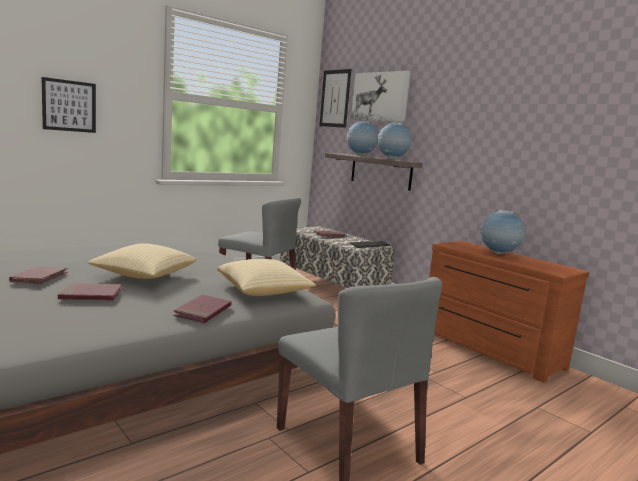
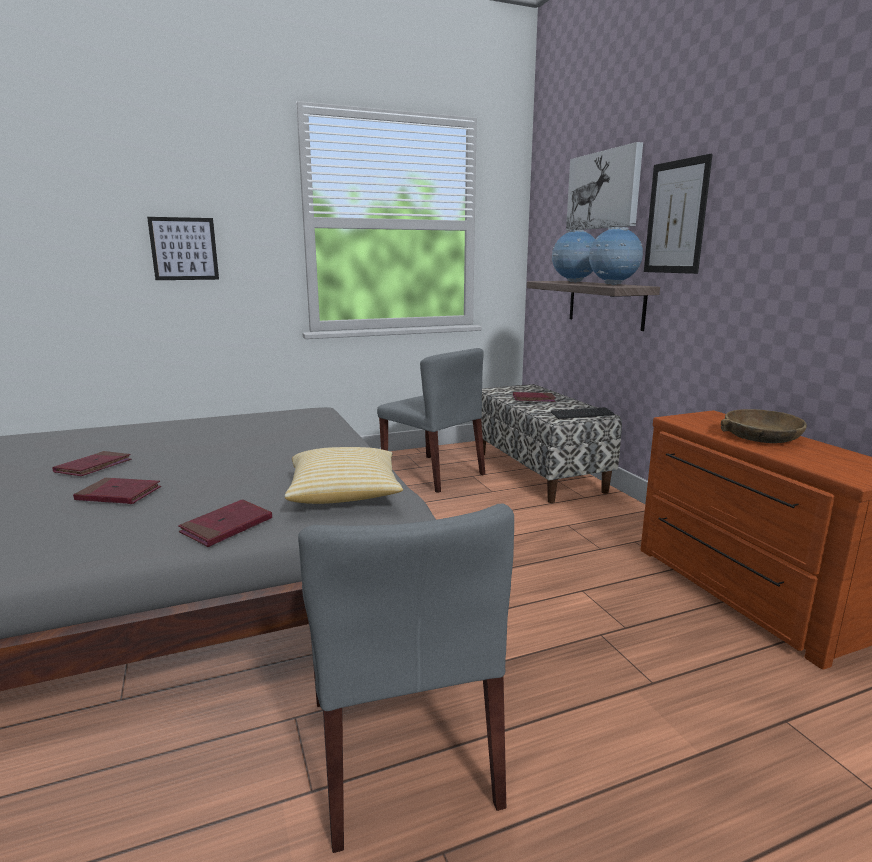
camera: 20 degrees right, 5 degrees up
(144, 276) = (213, 465): pillow -> none
(335, 98) = (549, 201): picture -> picture (676, 217)
(498, 254) = (761, 437): globe -> brown bowl

